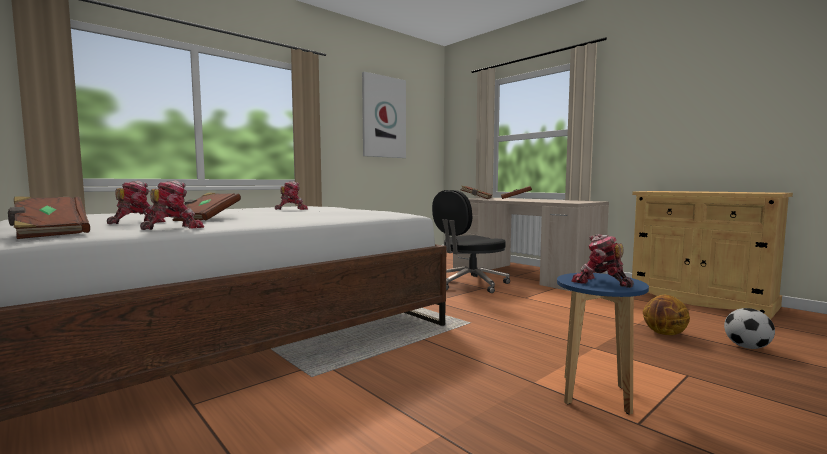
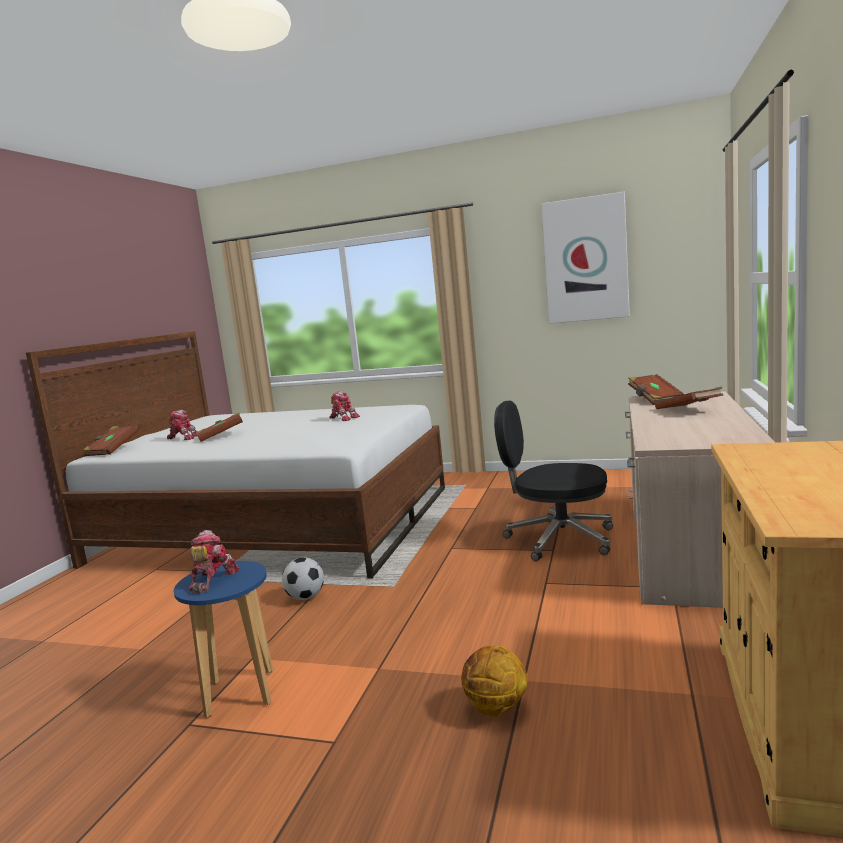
camera: 60 degrees right, 5 degrees up
(174, 228) = (152, 452): toy robot -> none
(747, 347) = (508, 791): football -> football (305, 597)

